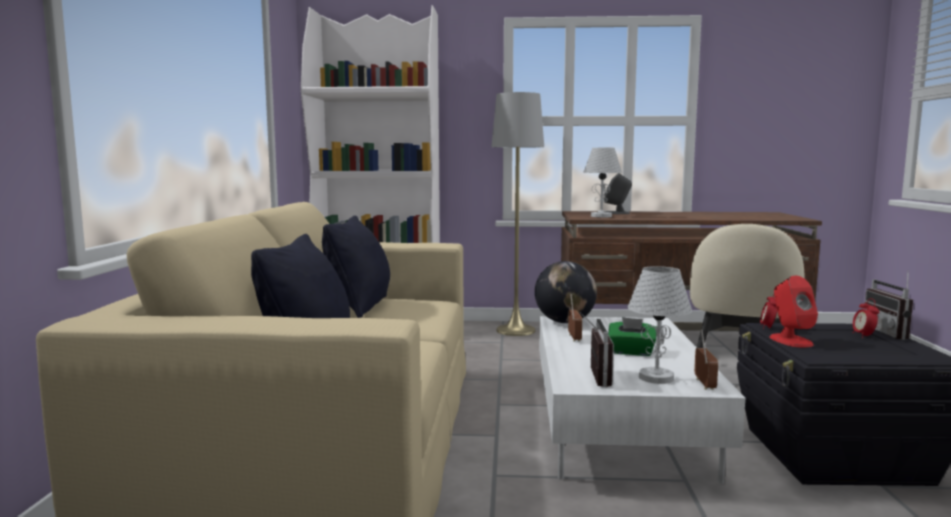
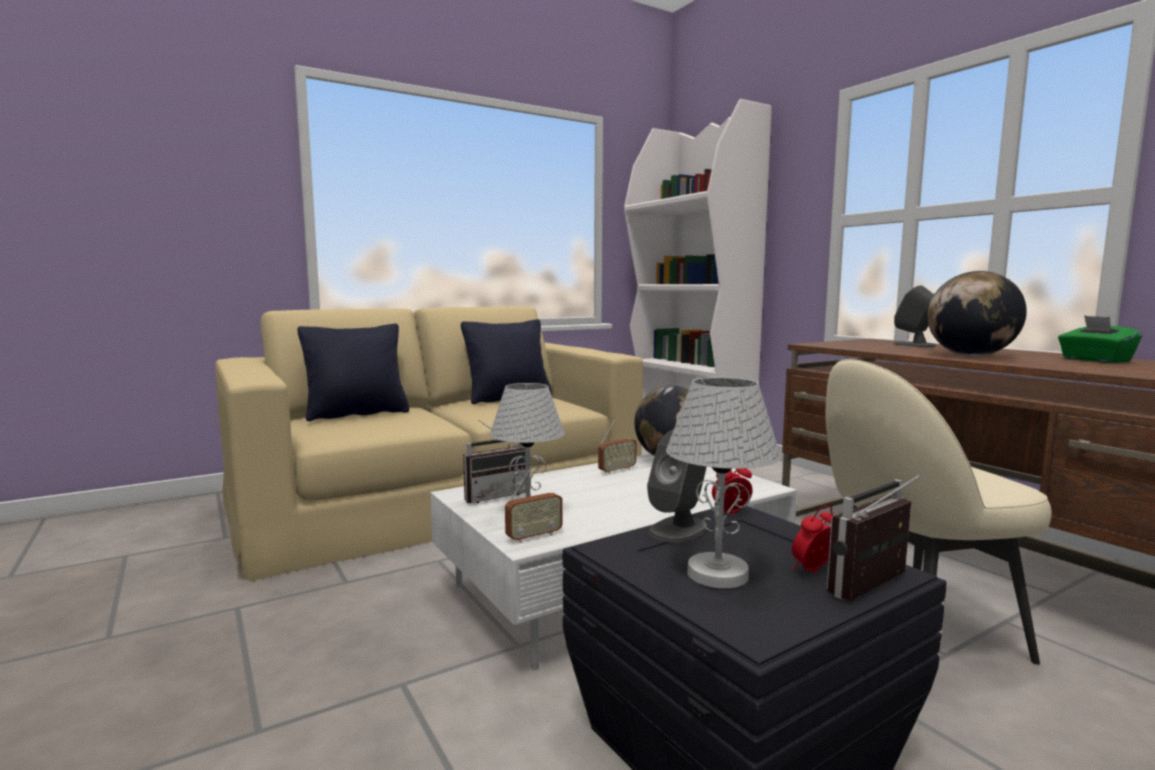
camera: 55 degrees right, 0 degrees up
(516, 330) = (802, 483): grey floor lamp -> none
(601, 216) = (856, 345): white table lamp -> white table lamp (718, 574)
(631, 352) = (606, 495): green tissue box -> green tissue box (1095, 360)
(682, 217) = (971, 355): none -> globe
(790, 340) = (679, 529): red speaker -> grey speaker

